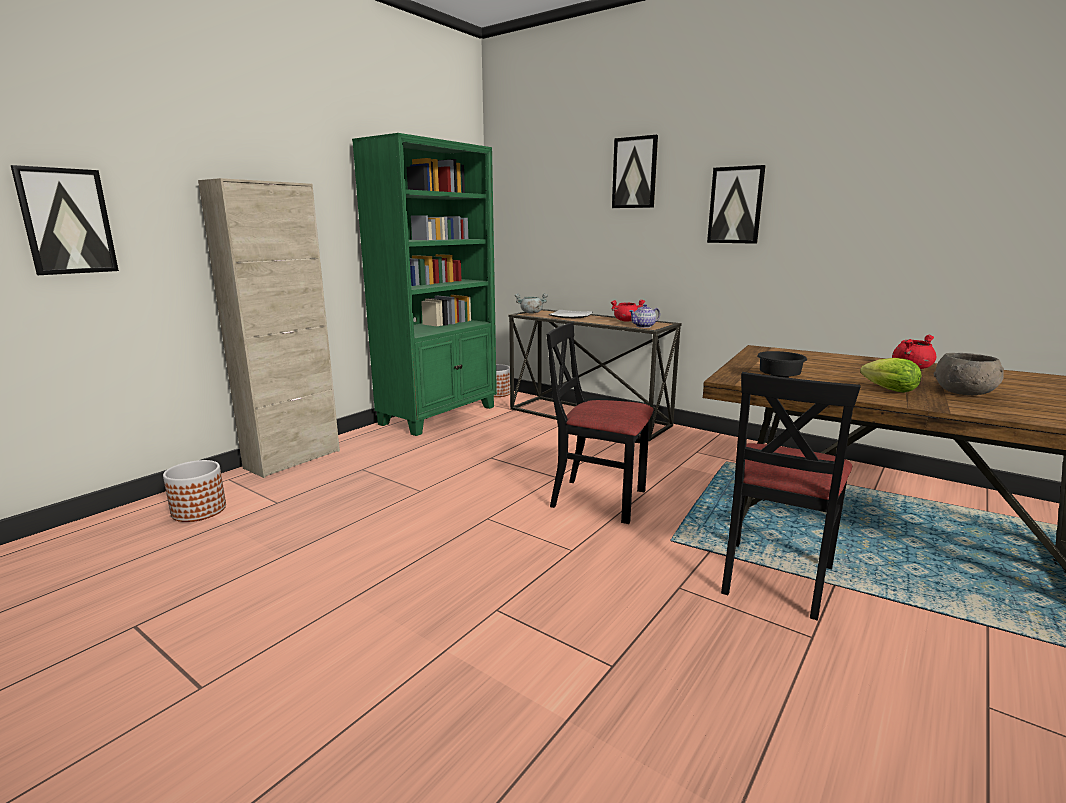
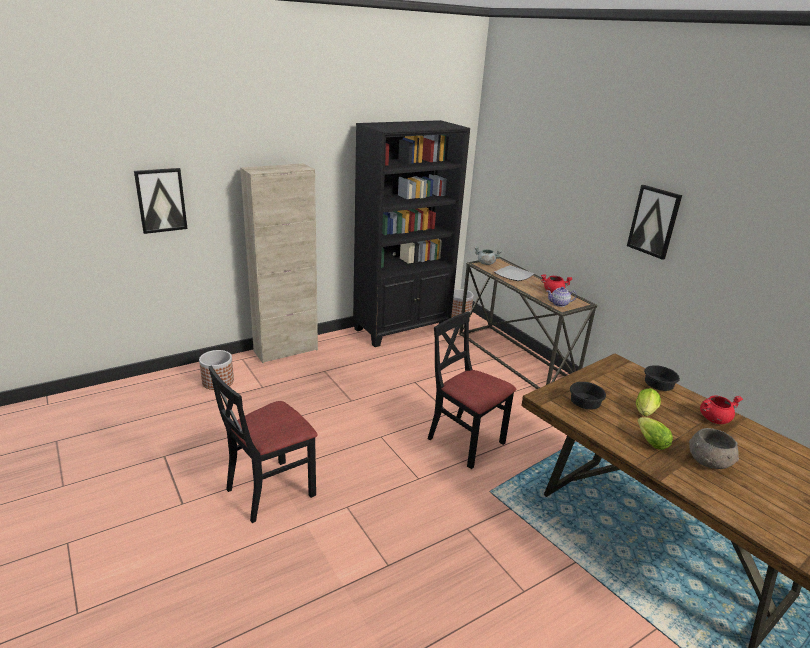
camera: 20 degrees right, 10 degrees up
(440, 415) = (402, 329): green bookcase -> black bookcase
(635, 173) = (584, 168): picture -> none
(774, 578) = (537, 543): black chair -> black chair (270, 490)
(824, 357) = (657, 386): none -> black bowl
(846, 374) = (645, 413): none -> lettuce

